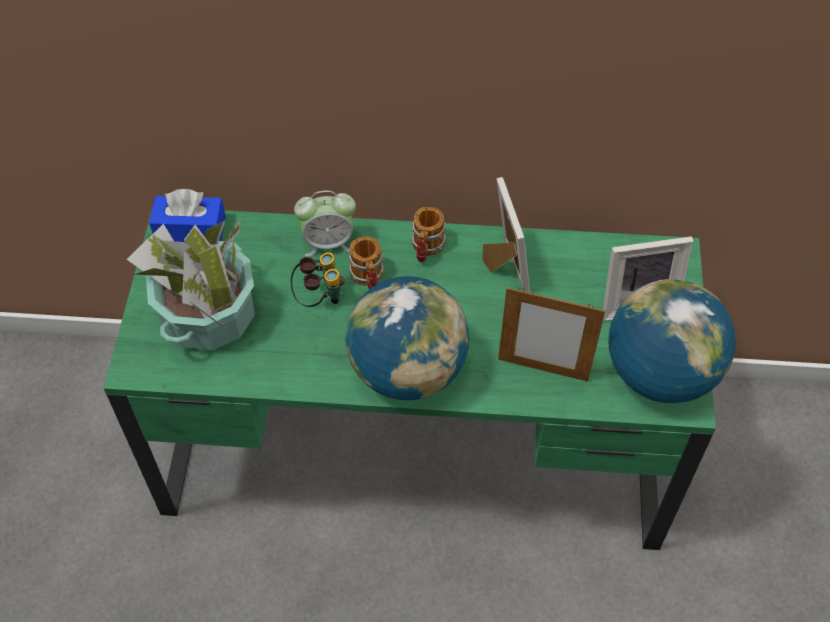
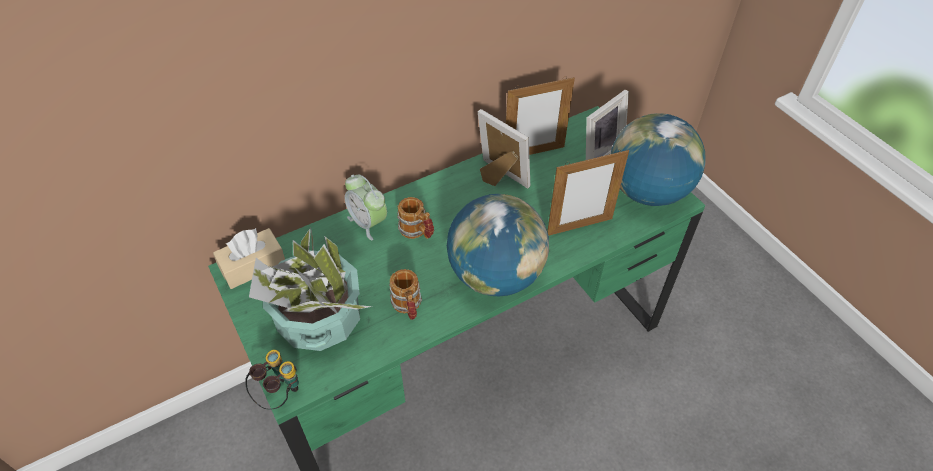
camera: 35 degrees left, 5 degrees down
(190, 228) = (253, 266): blue tissue box -> beige tissue box
(319, 297) = (393, 261): binoculars -> binoculars (279, 393)
(328, 242) = (368, 222): alarm clock -> alarm clock turned 90 degrees clockwise
(426, 249) = (440, 193): mug -> mug (408, 307)
(568, 257) = (534, 153): none -> picture frame

